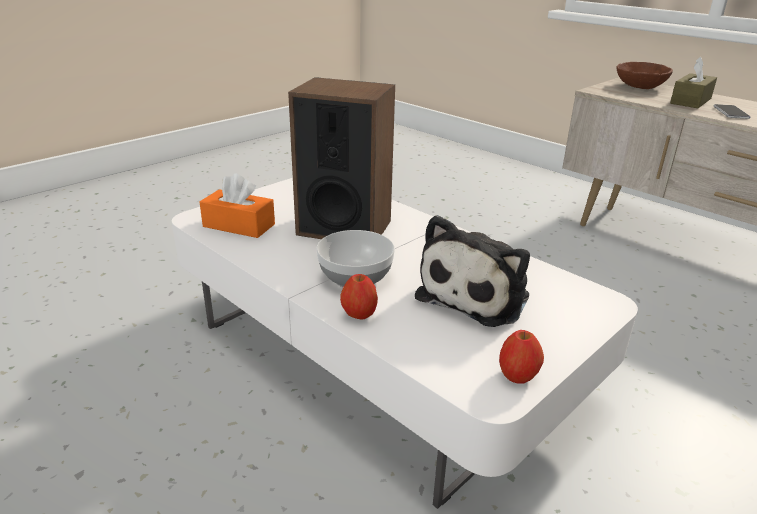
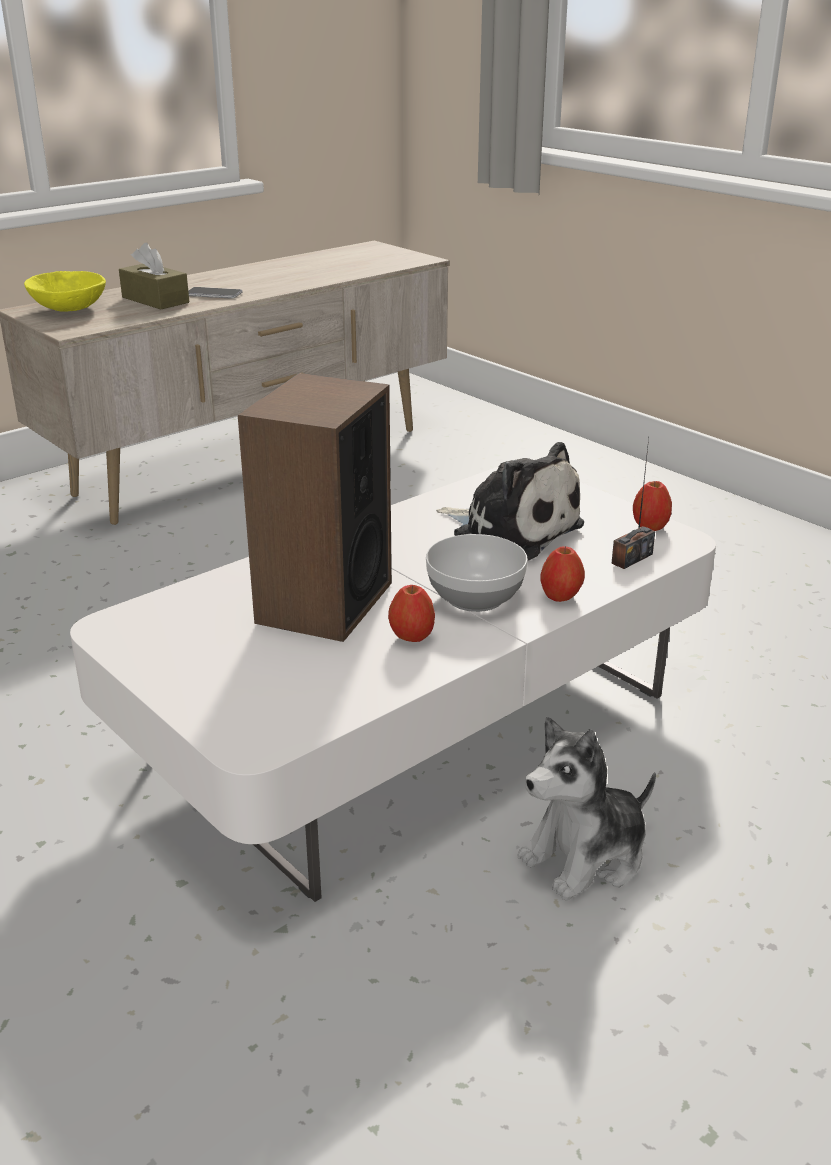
camera: 85 degrees left, 0 degrees up
(223, 441) = (586, 856): none -> plush toy
(239, 225) = (297, 695): orange tissue box -> none
(299, 255) = (411, 637): none -> apple
(439, 357) = (631, 558): none -> radio
(640, 87) = (67, 309): brown bowl -> yellow bowl

